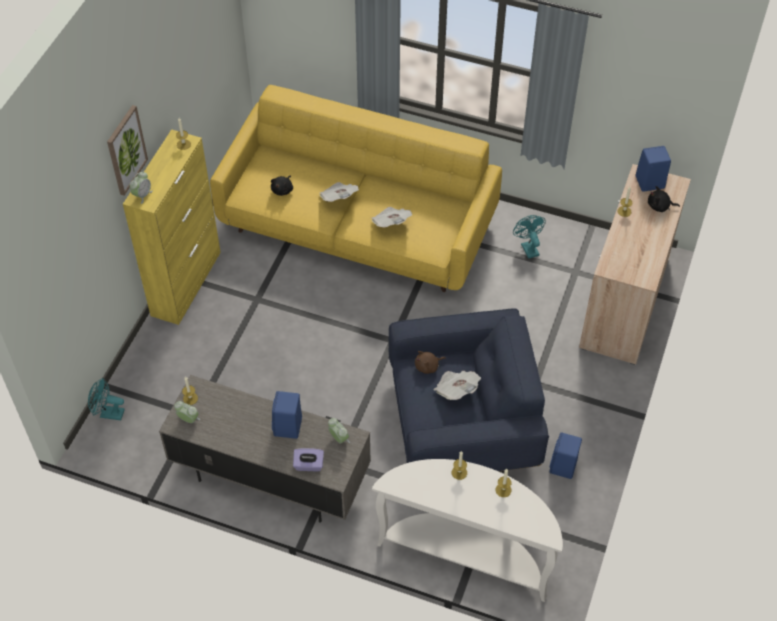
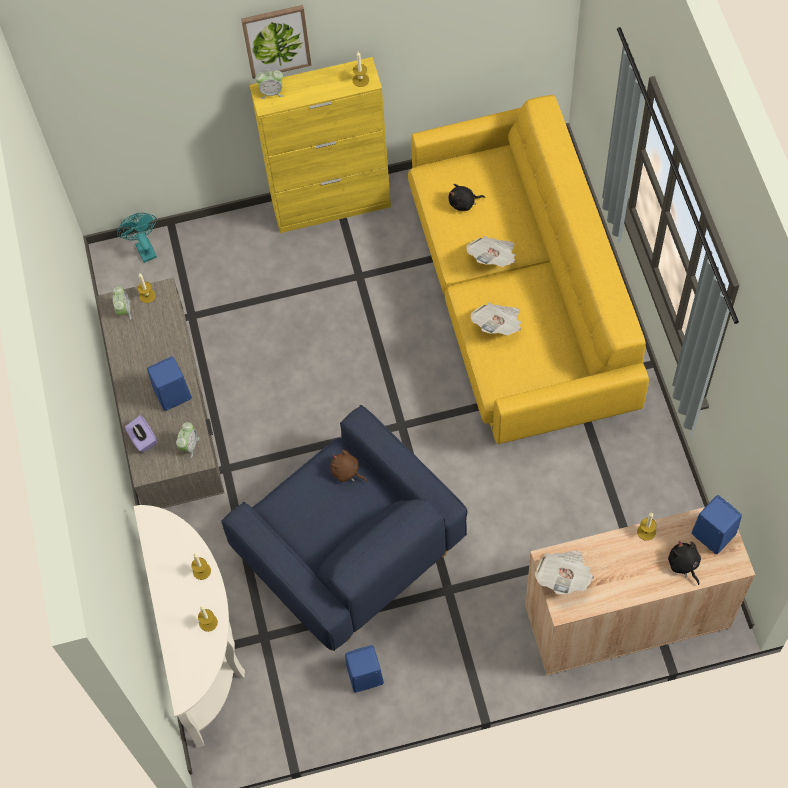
camera: 60 degrees right, 10 degrees up
(456, 390) = (336, 515): newspaper -> newspaper (564, 576)
(528, 247) = (624, 477): turquoise fan -> none

